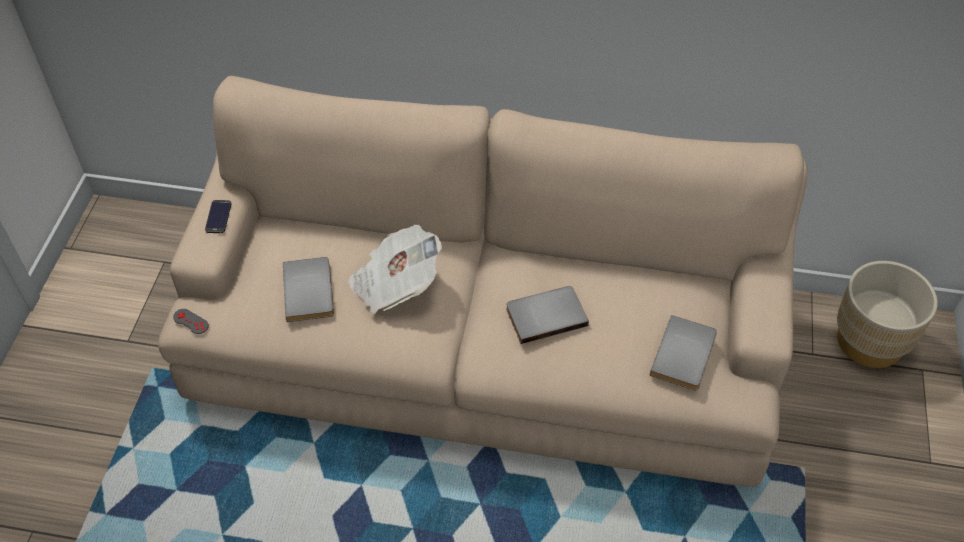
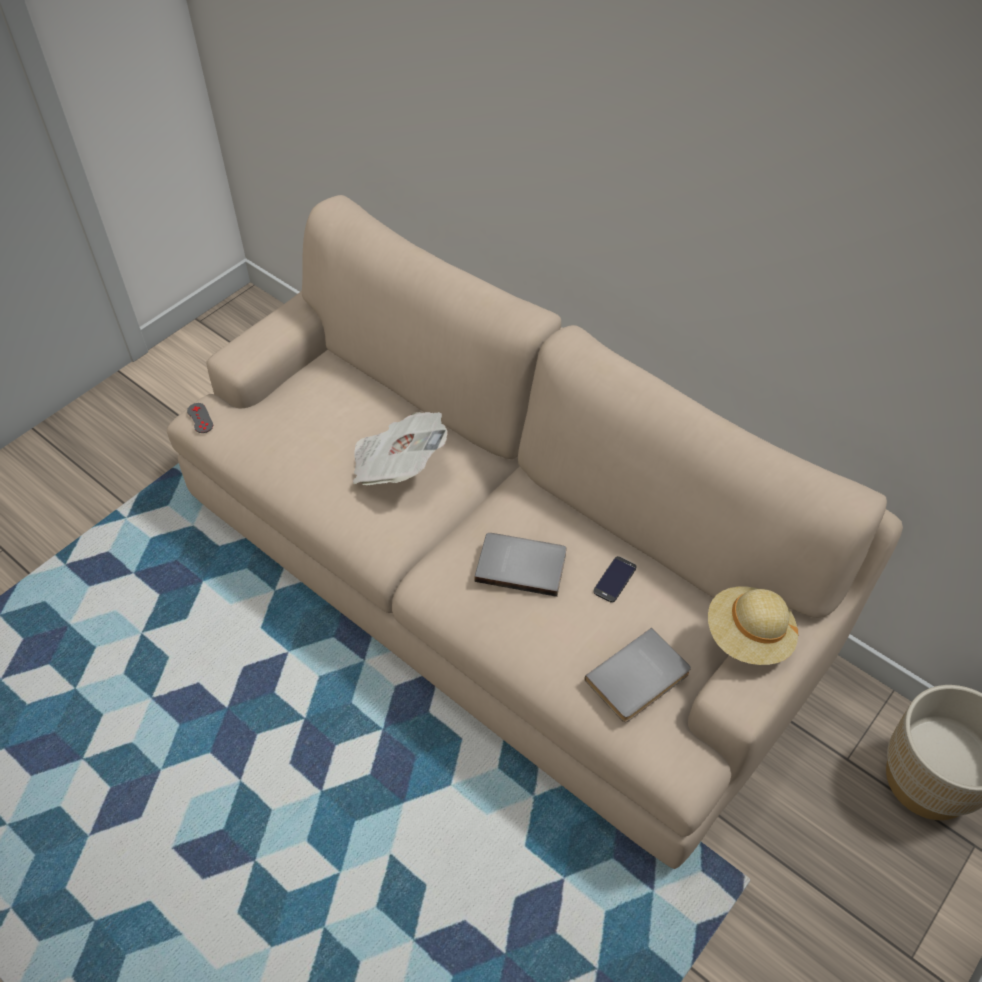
camera: 30 degrees right, 0 degrees up
(218, 217) = (277, 330): phone -> phone (614, 579)
(311, 291) = (317, 437): grey book -> none
(743, 288) = (748, 637): none -> beige hat

